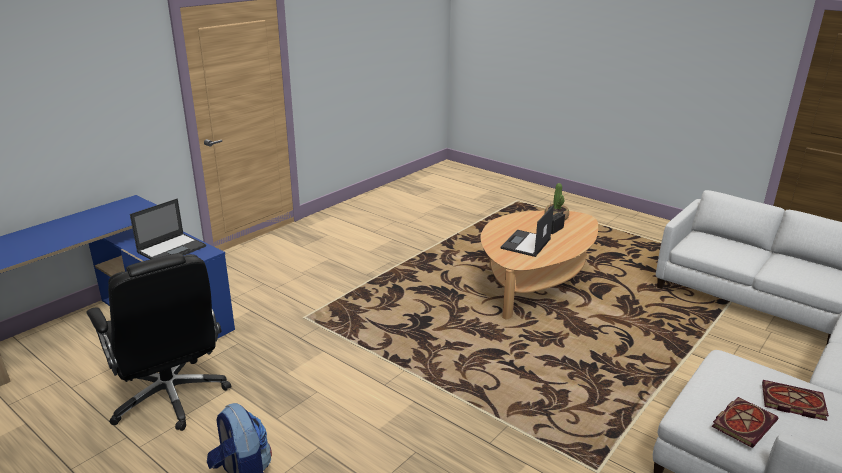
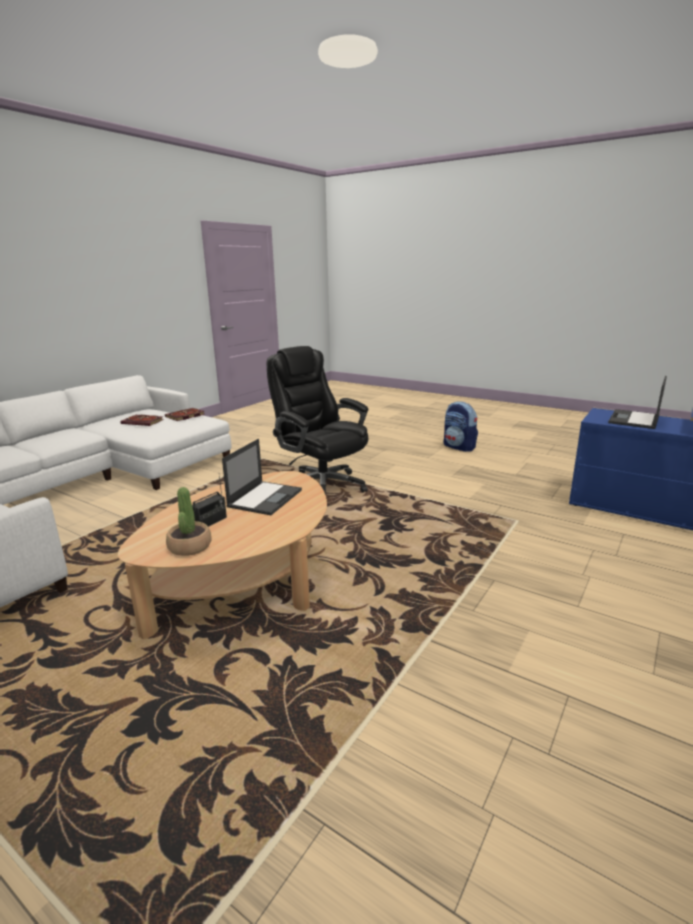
camera: 175 degrees right, 5 degrees down
(171, 397) = (549, 468): black office chair -> black office chair (321, 486)

